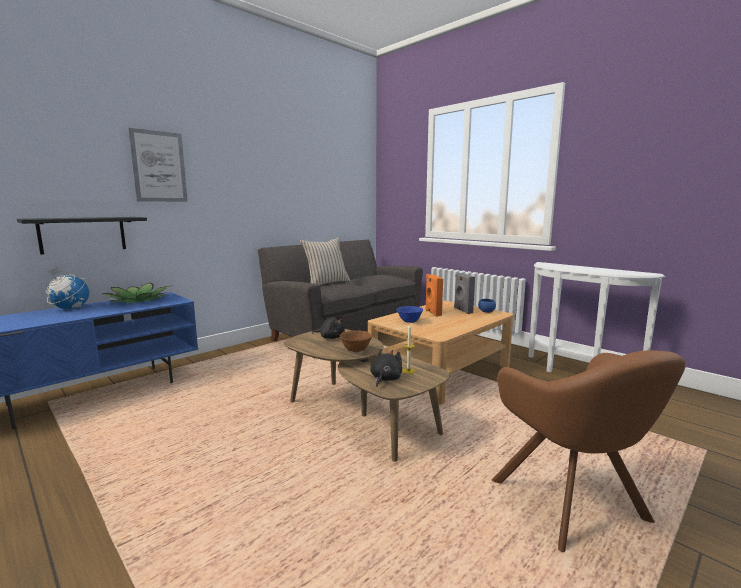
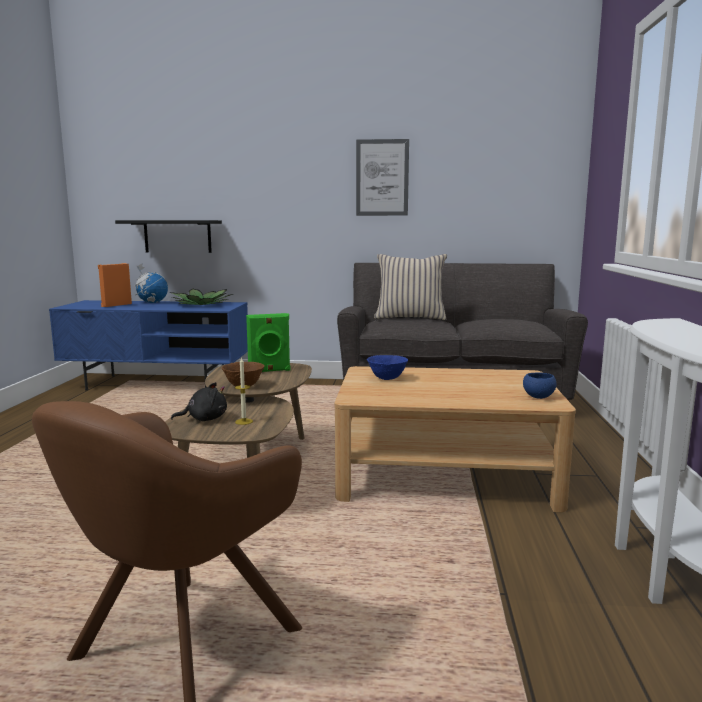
camera: 50 degrees right, 0 degrees up
(159, 166) = (247, 167): picture -> picture (382, 178)
(330, 337) = (269, 371): black plush toy -> green speaker
(432, 313) = (456, 378): orange speaker -> orange speaker (116, 305)
(462, 310) = (509, 386): grey speaker -> none

